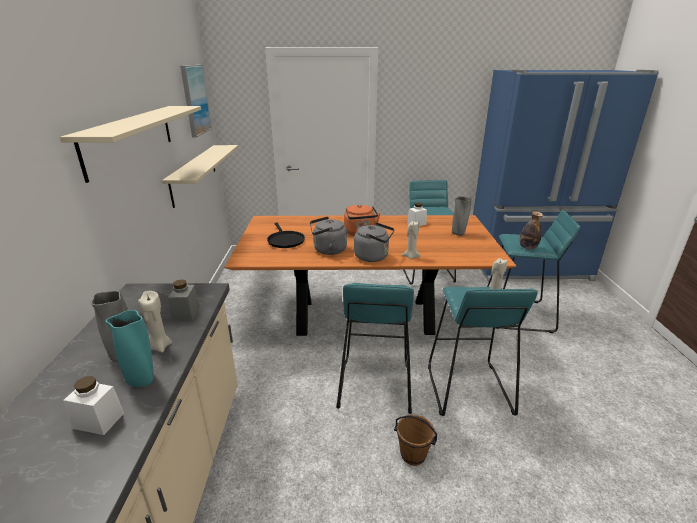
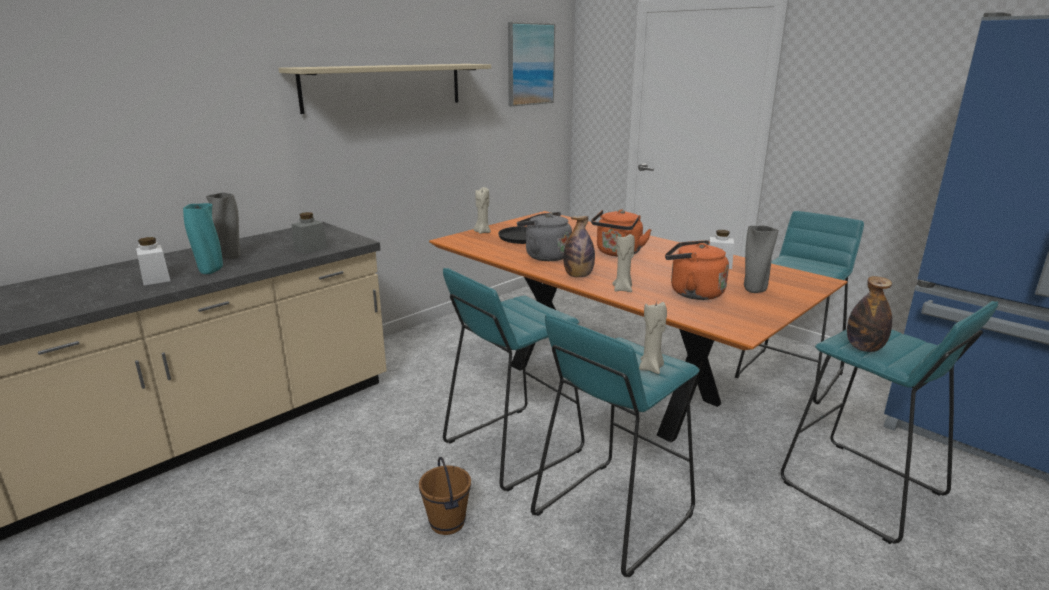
camera: 45 degrees right, 5 degrees down
(159, 346) = (255, 259): beige candle -> beige candle (482, 232)
(194, 173) = (500, 148): beige shelf -> none
(373, 257) = (578, 276): grey kettle -> bottle
(441, 245) = (692, 293): none -> orange kettle

